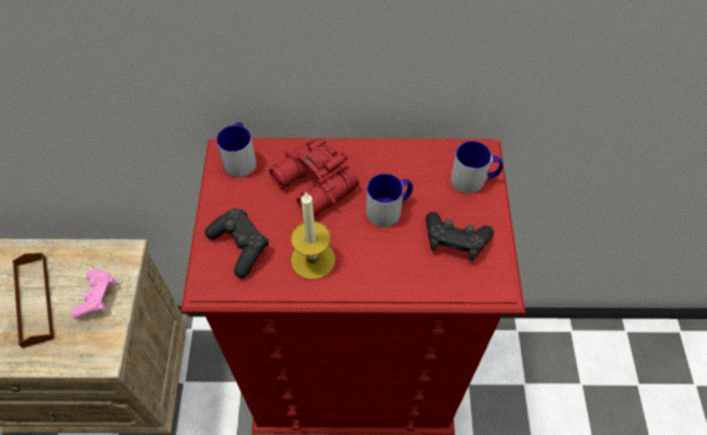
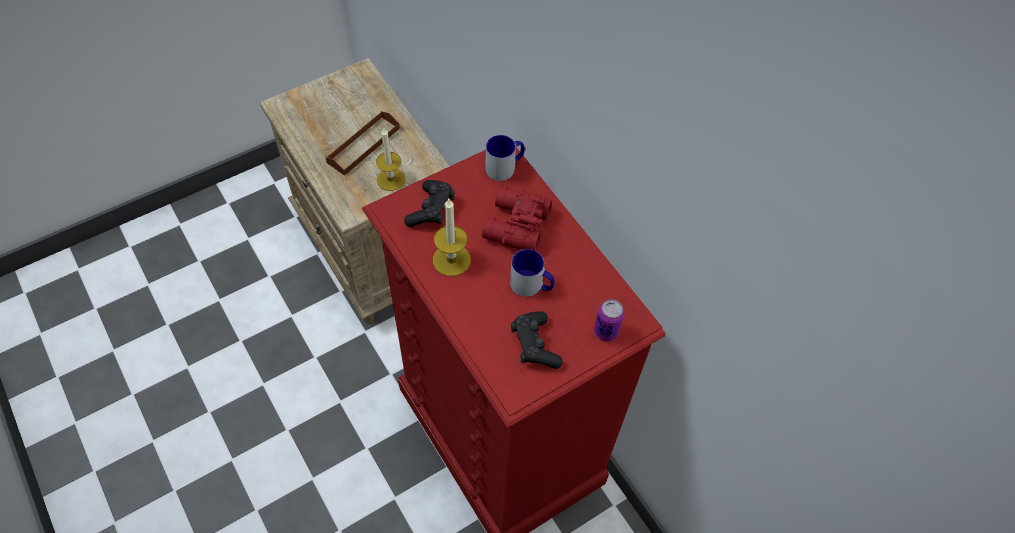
camera: 55 degrees right, 0 degrees up
(97, 297) = (391, 179): pink game controller -> candle
(474, 179) = (606, 331): mug -> can

